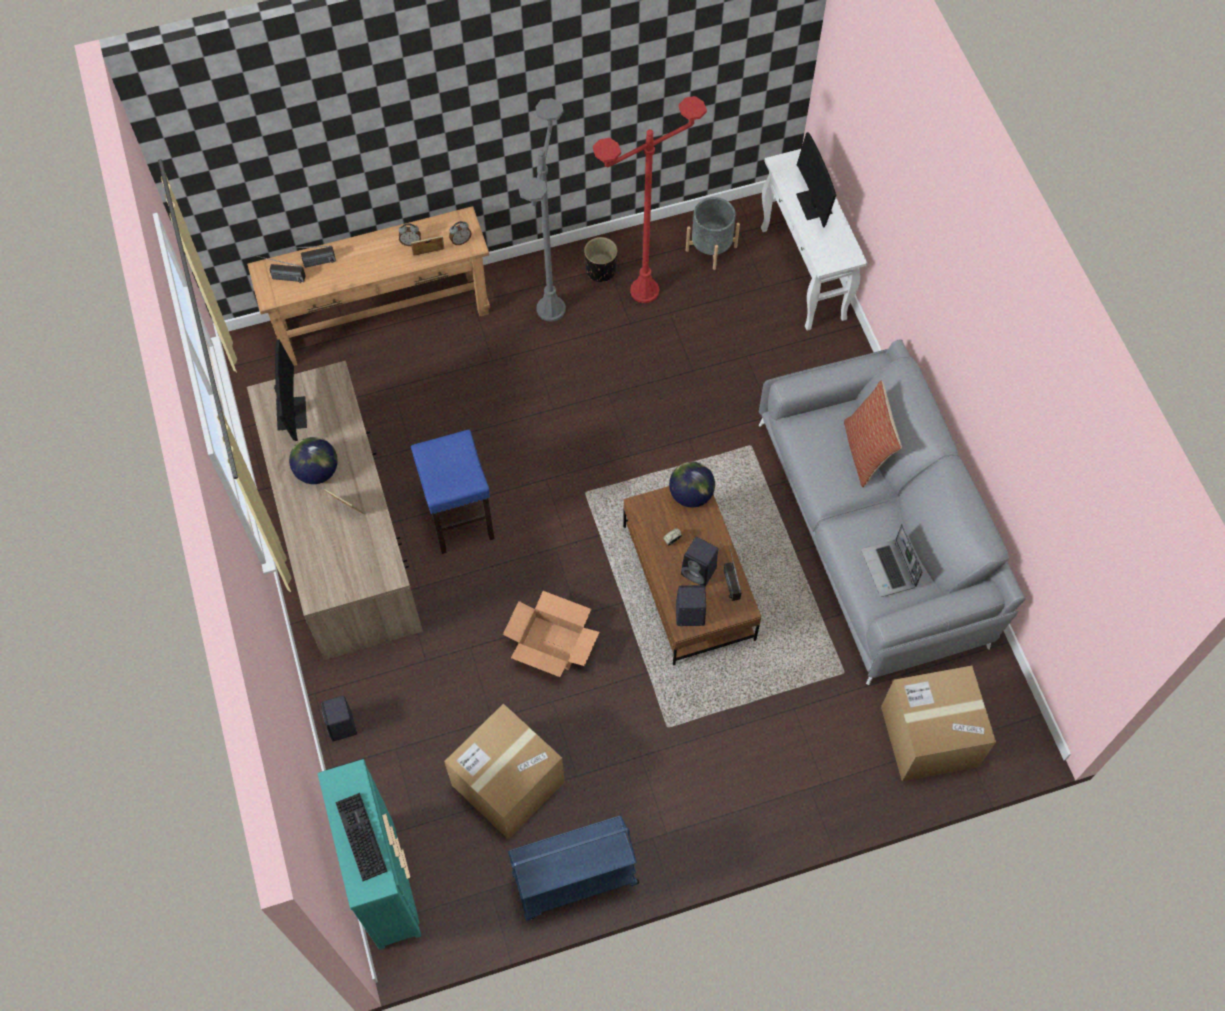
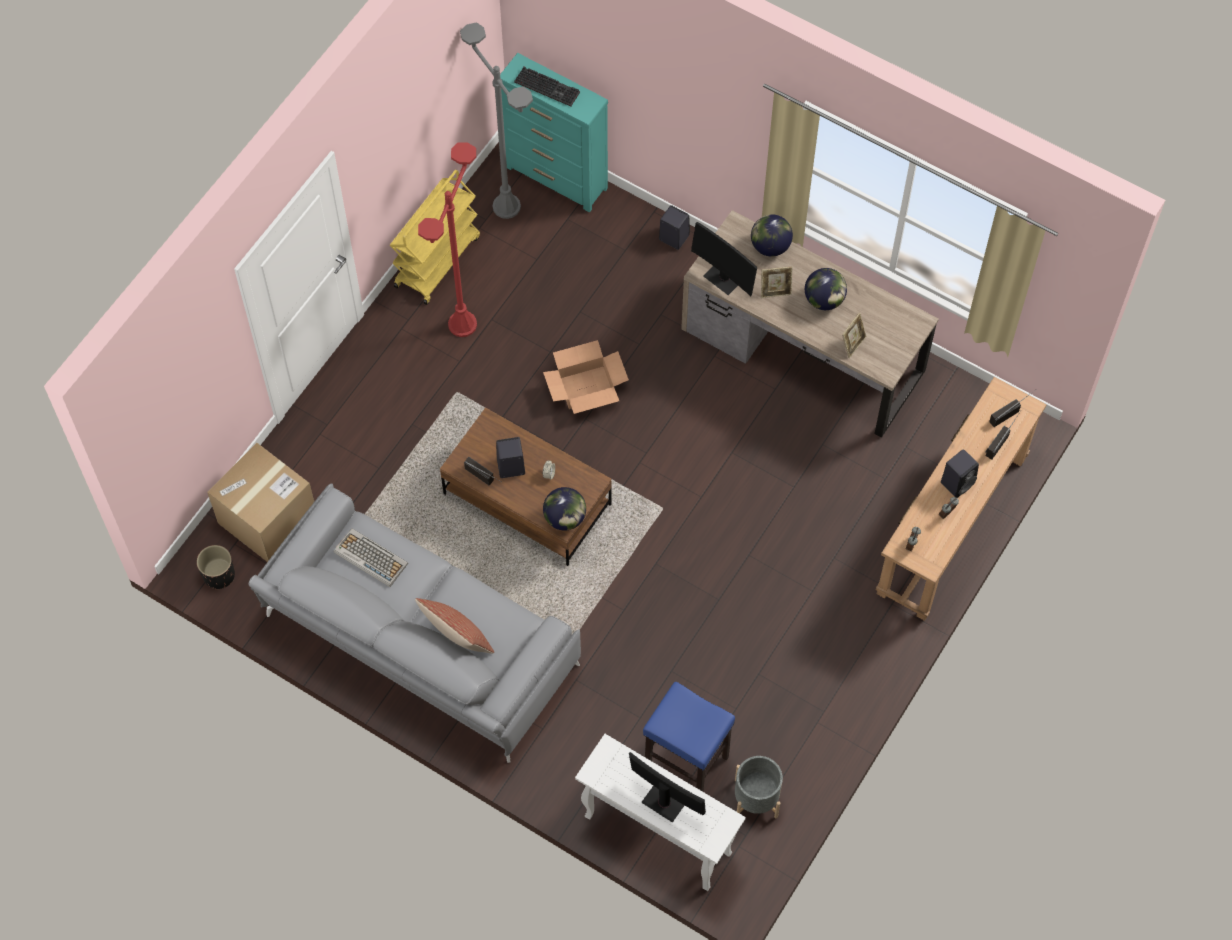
camera: 140 degrees right, 0 degrees up
(291, 414) = (886, 324): monitor -> monitor (724, 277)
(308, 554) = (770, 246): none -> globe
(429, 256) = (921, 513): picture frame -> picture frame (852, 344)
(460, 519) = (733, 421): blue stool -> blue stool (685, 761)
(508, 783) = (532, 283): cardboard box -> none
(551, 309) = (832, 636): grey floor lamp -> grey floor lamp (506, 207)
(574, 880) = (437, 260): blue cart -> yellow cart
(600, 270) = (827, 703): black planter -> black planter (219, 575)
(645, 291) = (774, 713): red floor lamp -> red floor lamp (462, 324)
(688, 614) = (491, 432): black speaker -> black speaker (958, 482)
(889, 569) = (370, 558): laptop -> keyboard

